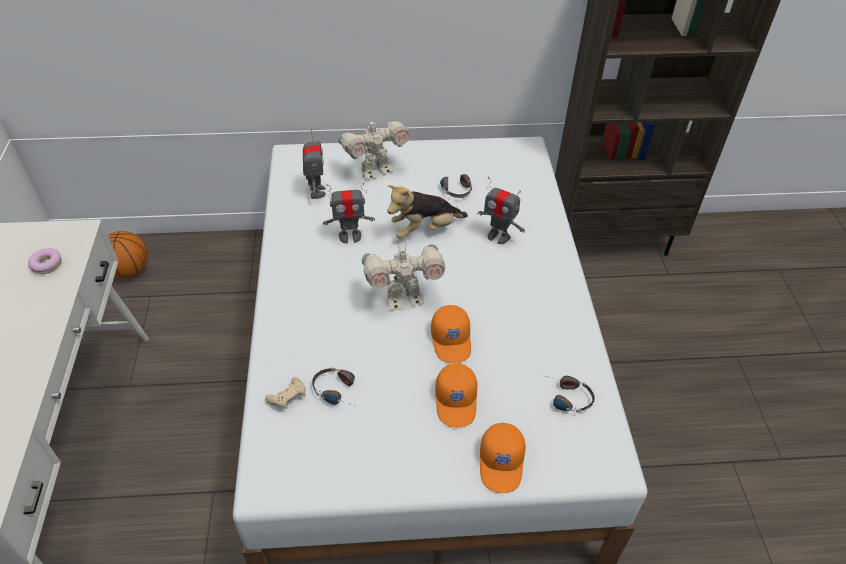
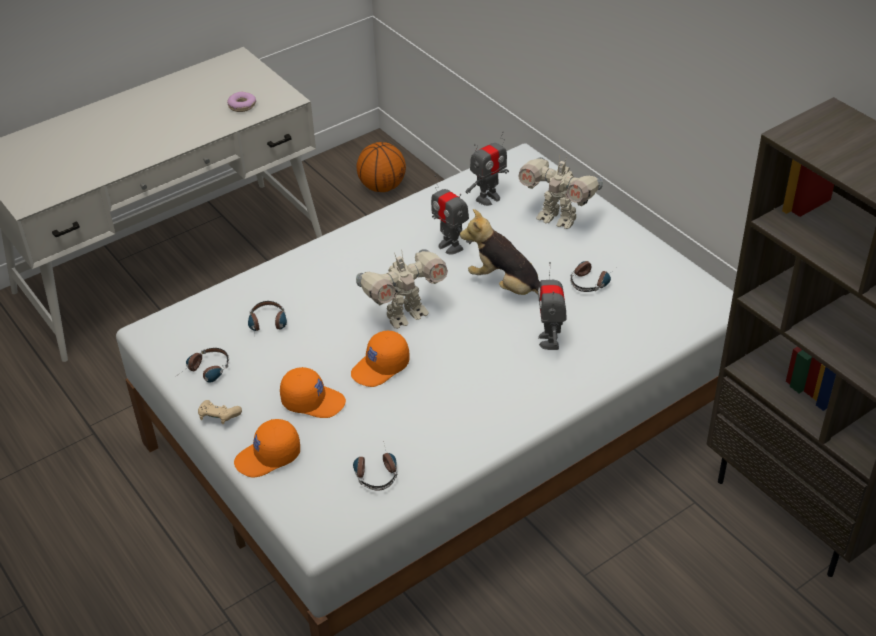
camera: 60 degrees right, 5 degrees down
(288, 398) = (239, 302): beige game controller -> beige game controller (219, 417)
(360, 465) = (204, 373): none -> headphones
(403, 298) = (405, 315): toy robot -> toy robot turned 75 degrees counterclockwise
(457, 401) = (313, 401): orange cap -> orange cap turned 135 degrees counterclockwise

